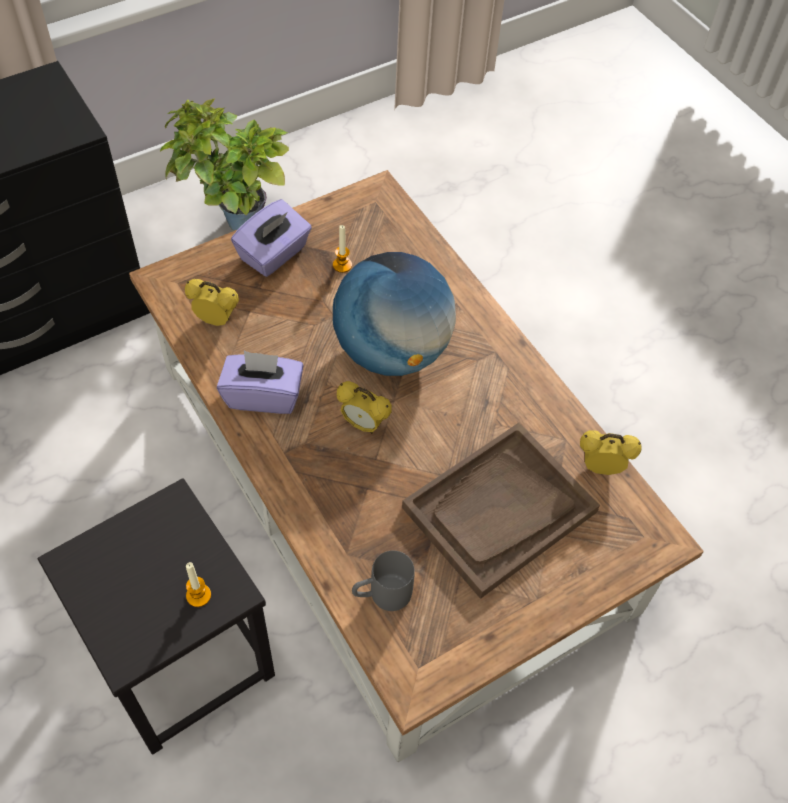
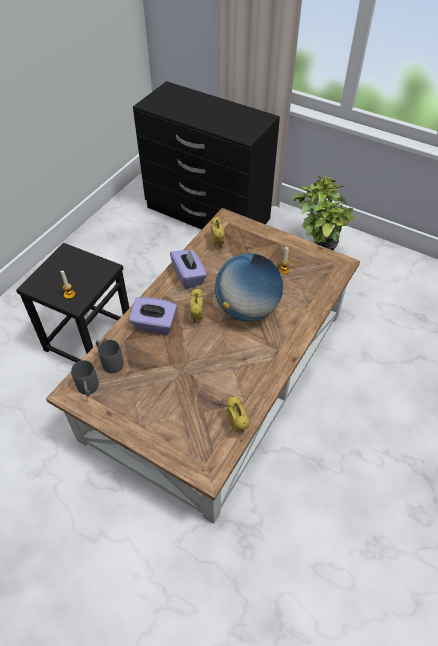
camera: 65 degrees right, 5 degrees down
(274, 254) = (270, 245): purple tissue box -> purple tissue box (154, 324)
(424, 651) = (88, 390): none -> grey mug
(499, 510) = (182, 389): brown tray -> none

